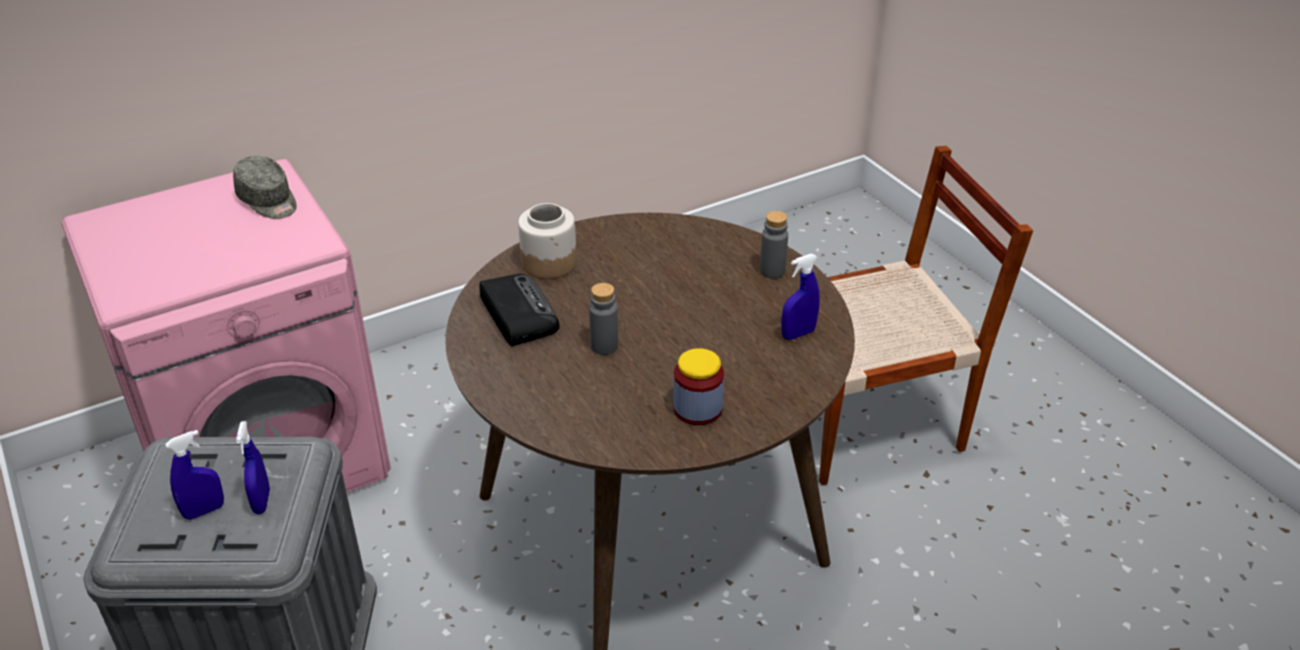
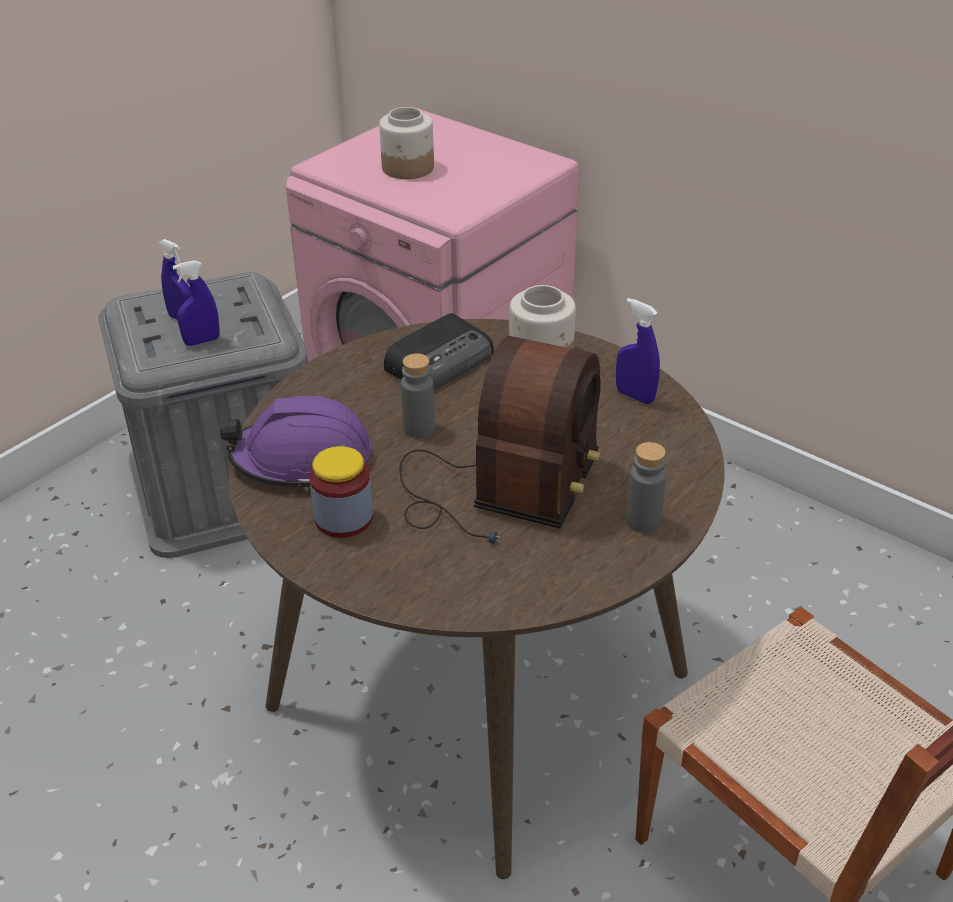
camera: 70 degrees right, 0 degrees up
(196, 248) = (408, 168): none -> jar
(268, 201) = (501, 175): grey cap -> none
(607, 418) = (302, 459): none -> purple hard hat
(703, 324) = (499, 488): none -> radio
(798, 334) = (524, 570): blue spray bottle -> blue spray bottle (635, 396)

